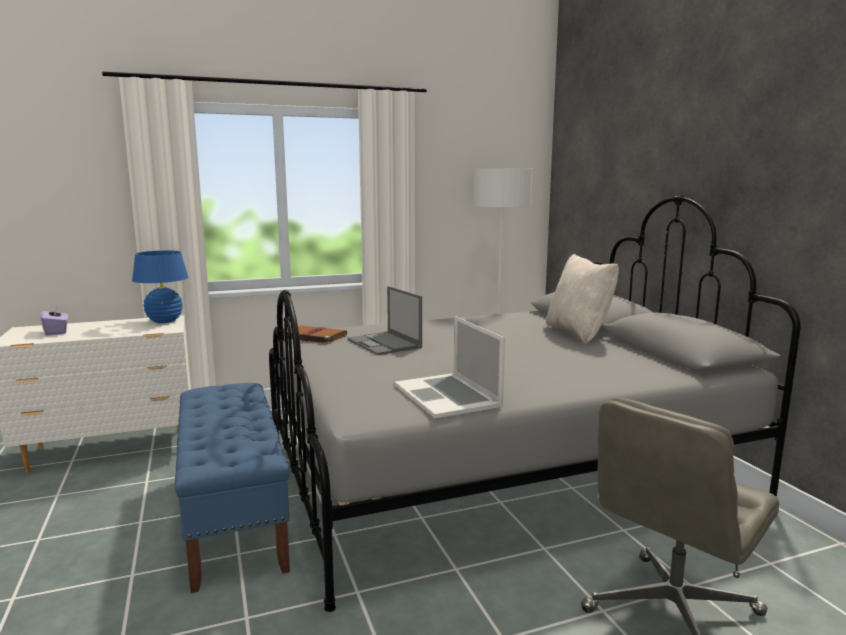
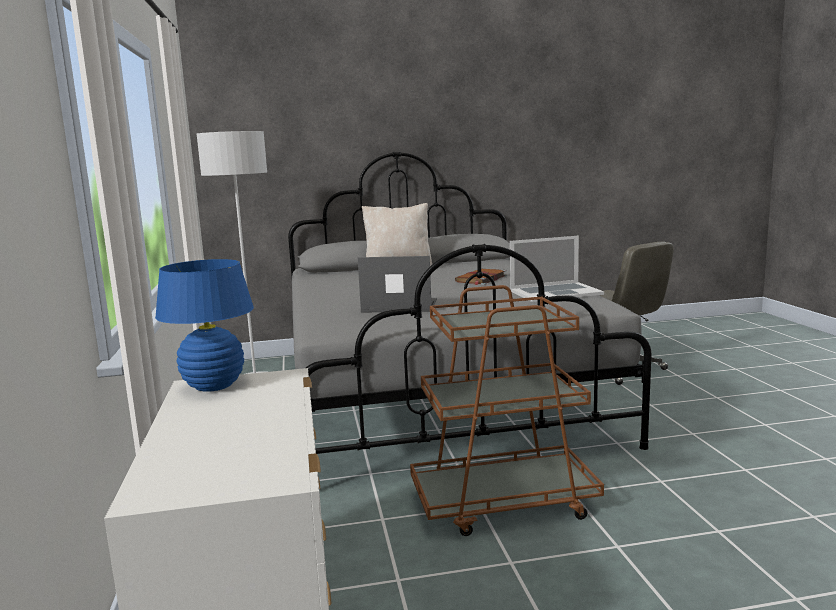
camera: 80 degrees left, 0 degrees up
(56, 332) = (221, 453): purple tissue box -> none
(234, 516) = (504, 502): blue bench -> brown cart
(314, 336) = (349, 326): brown book -> brown book (481, 279)
(384, 344) = (398, 306): laptop -> laptop turned 150 degrees counterclockwise

